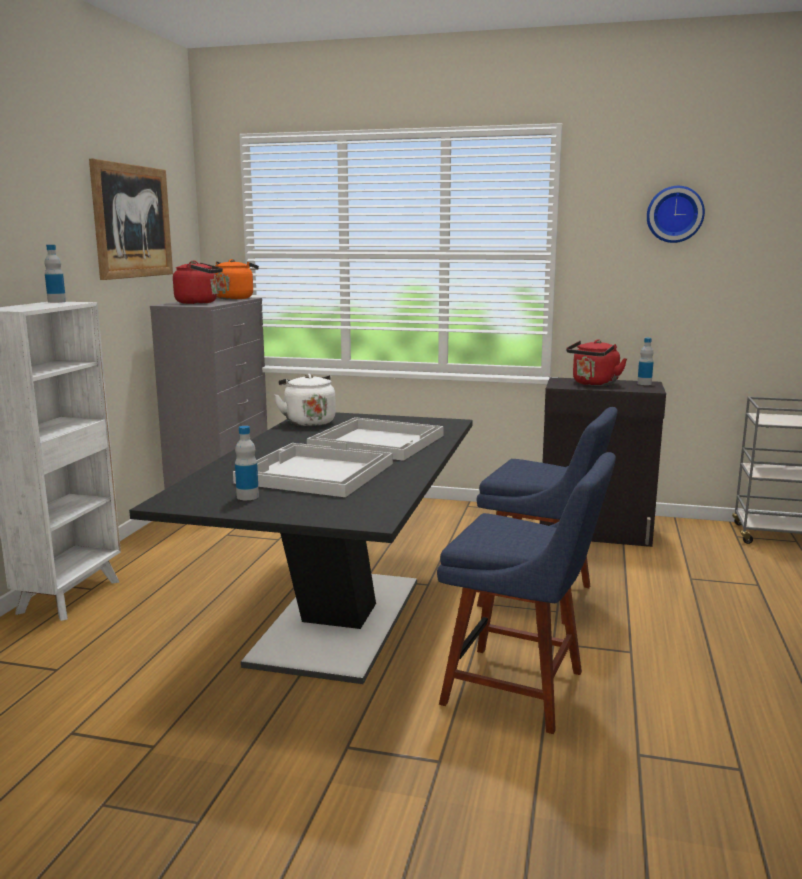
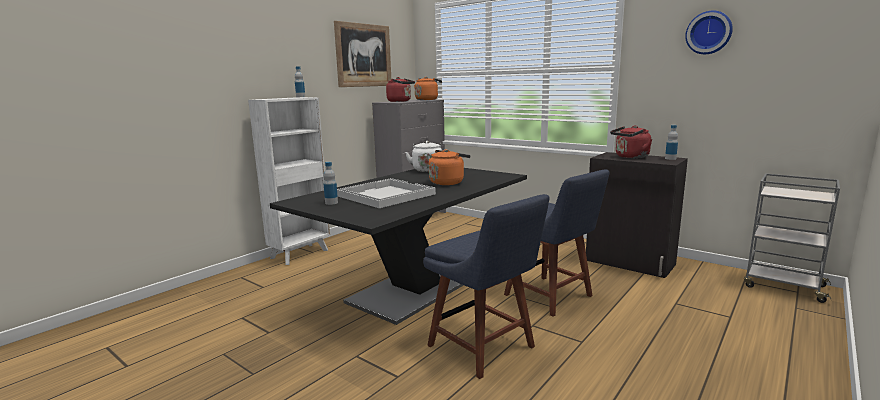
camera: 25 degrees right, 0 degrees up
(378, 442) = (448, 182): white tray -> orange kettle

